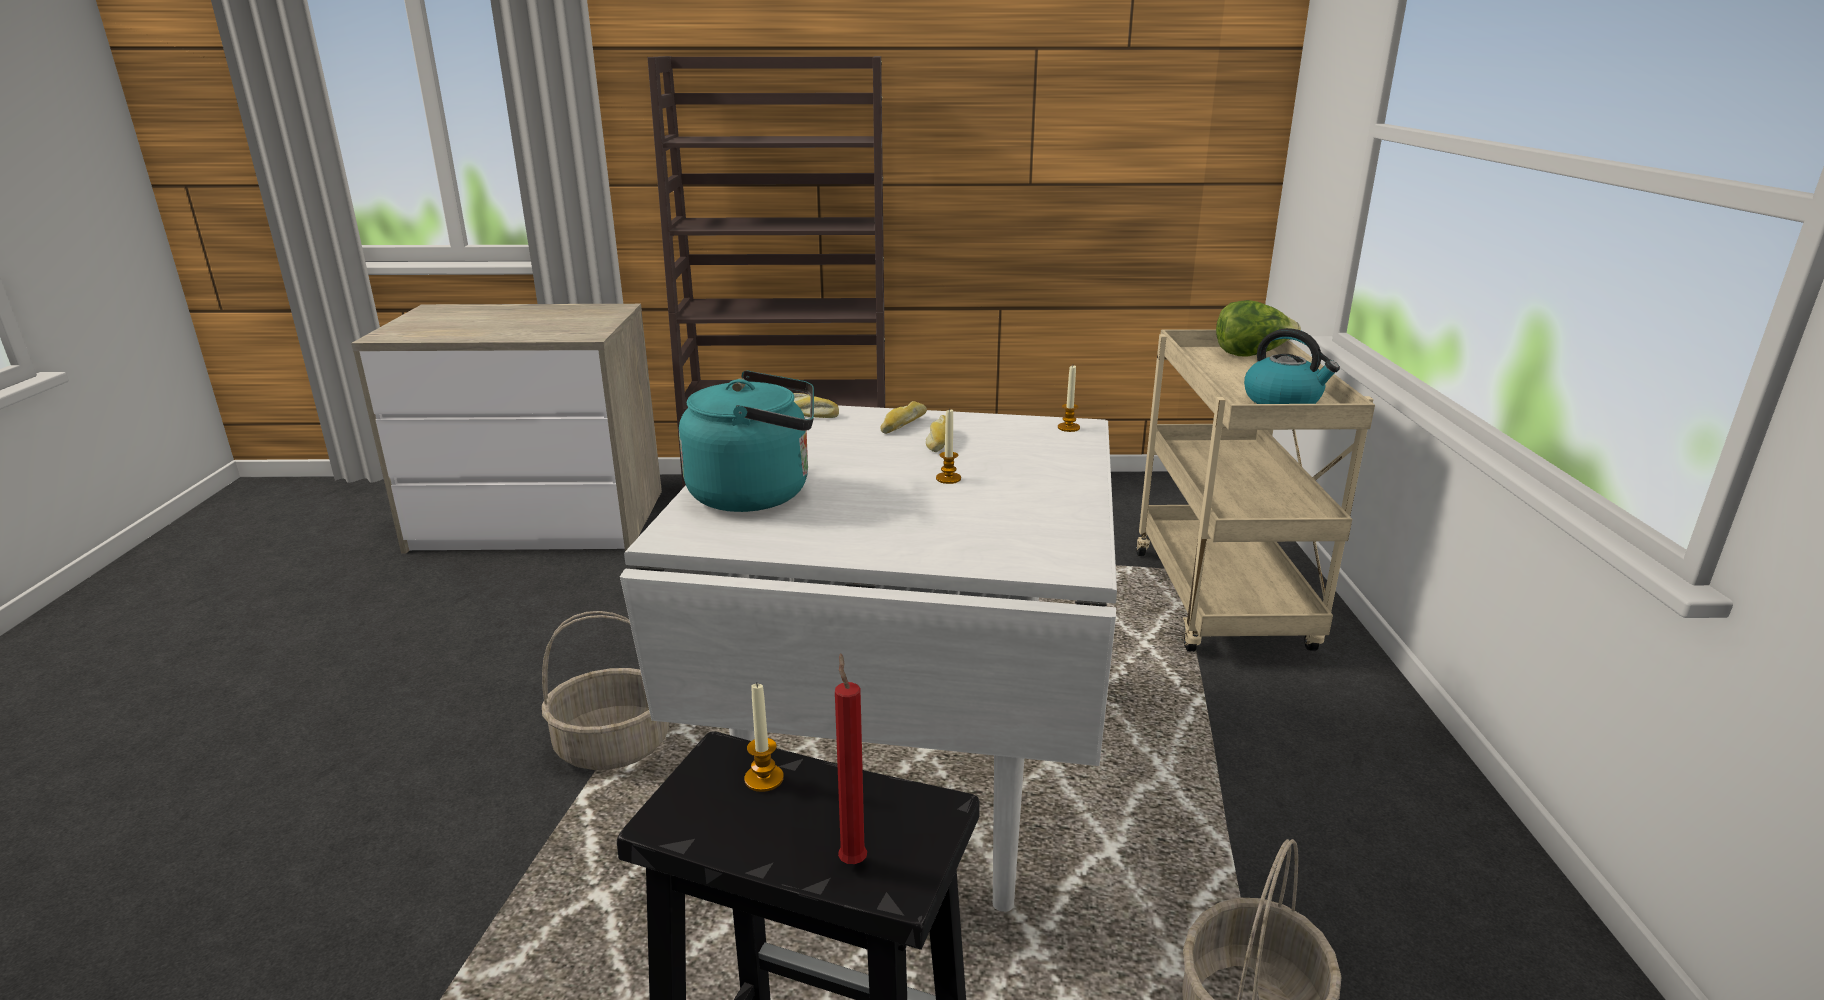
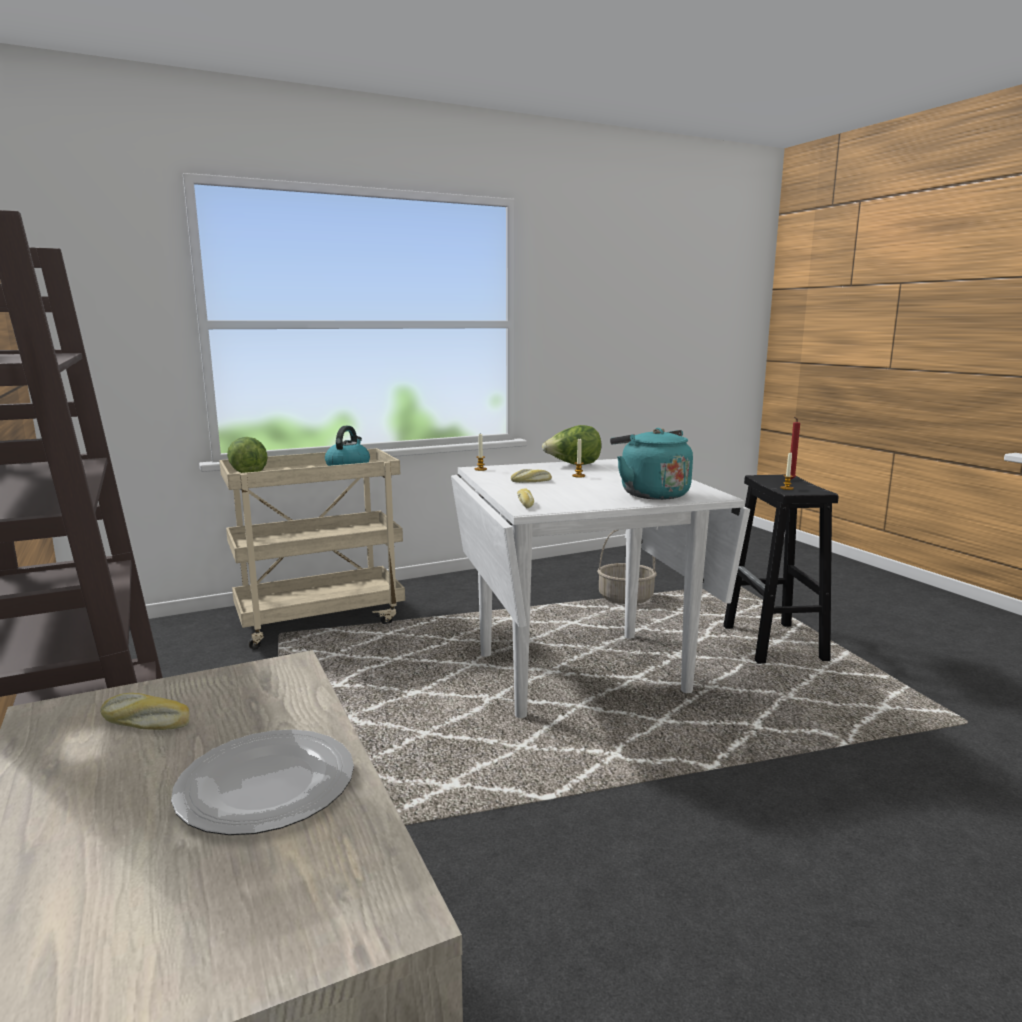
camera: 115 degrees left, 10 degrees down
(485, 329) = (266, 784): none -> plate
(614, 745) = (659, 779): basket -> none
(902, 425) = (516, 488): bread -> bread (144, 723)
(1055, 497) = (573, 465): none -> lettuce

